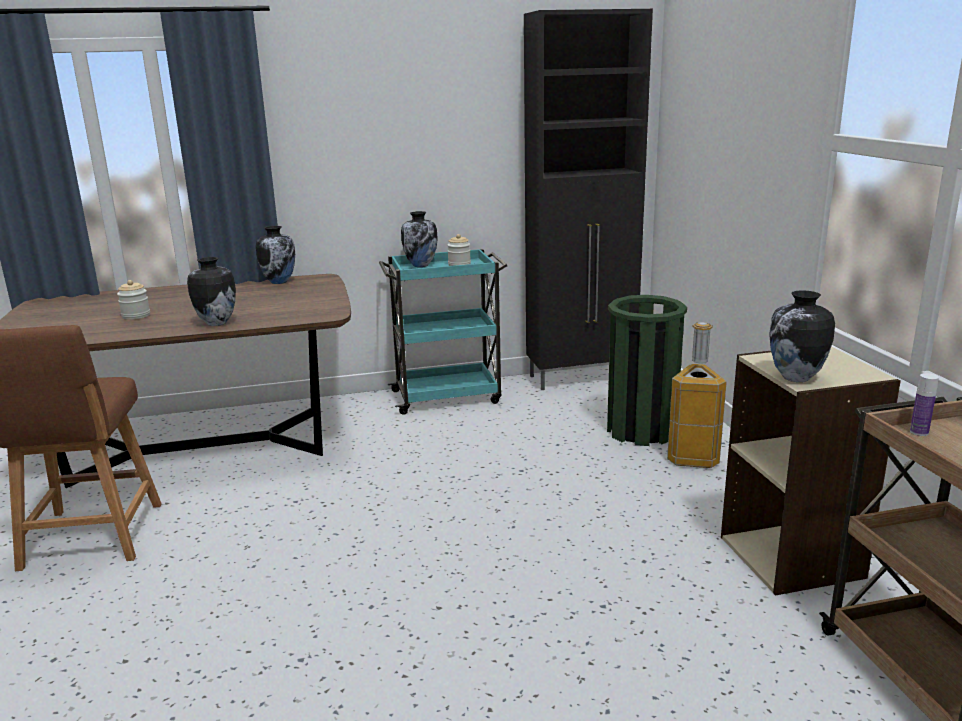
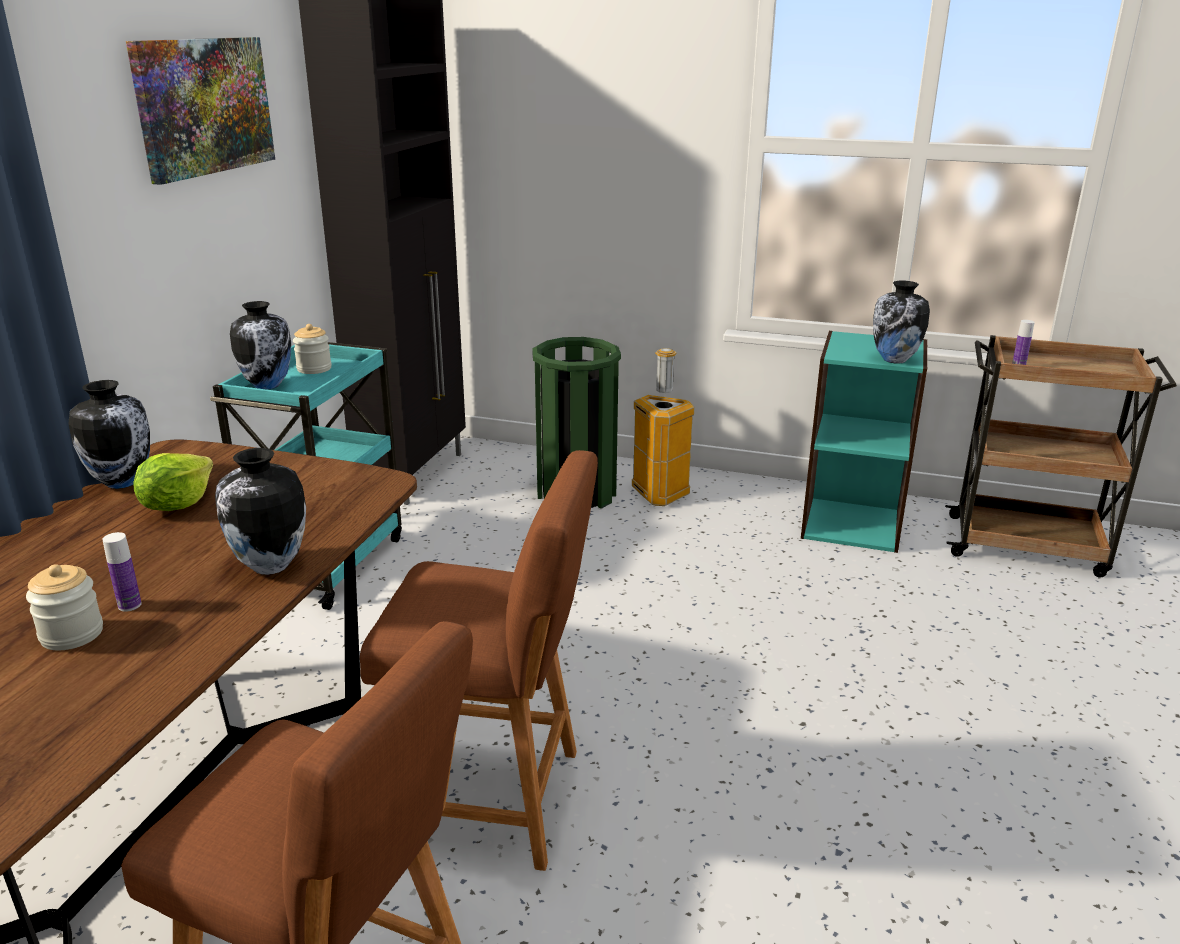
camera: 60 degrees left, 5 degrees up
(164, 315) = (129, 605): none -> bottle
(265, 294) = (177, 505): none -> lettuce
(273, 519) = (495, 798): none -> brown stool
(418, 90) = (203, 106): none -> picture
(792, 557) = (851, 524): beige bookcase -> turquoise bookcase

